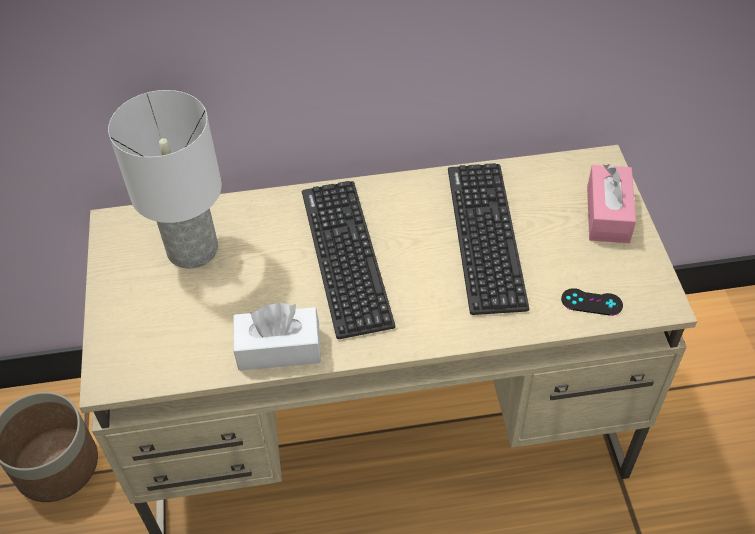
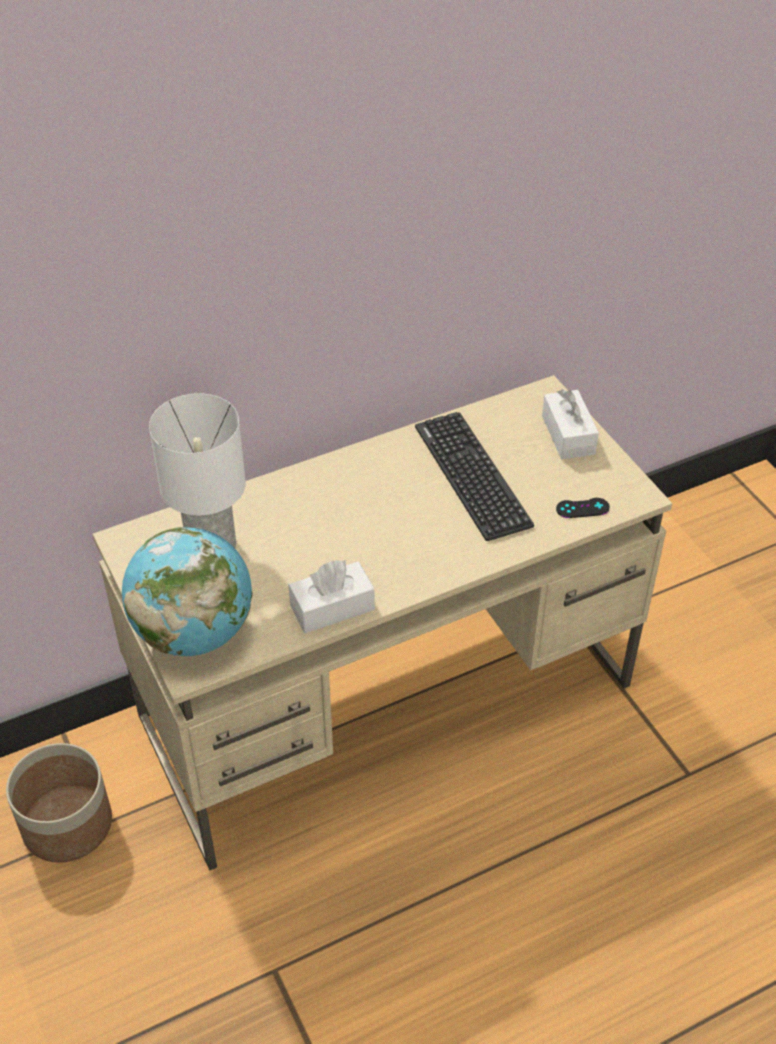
camera: 20 degrees left, 5 degrees down
(132, 339) = (194, 632): none -> globe
(346, 257) = (356, 520): keyboard -> none
(607, 214) = (568, 435): pink tissue box -> white tissue box

